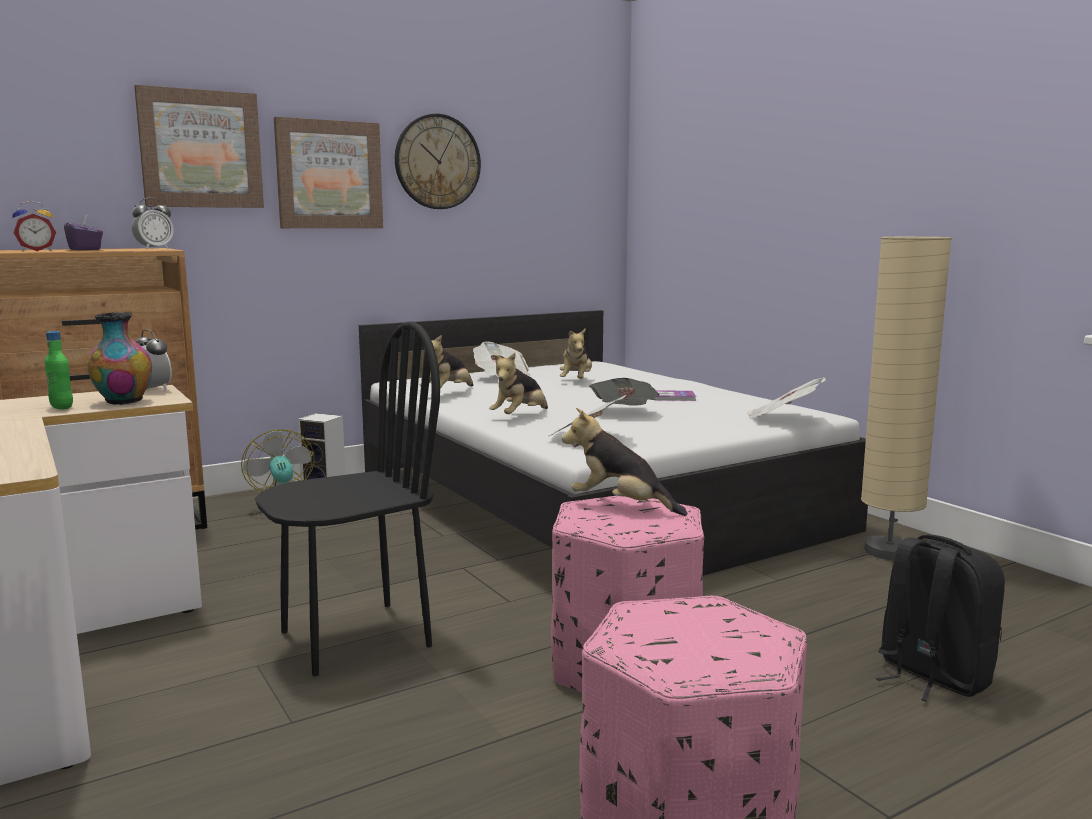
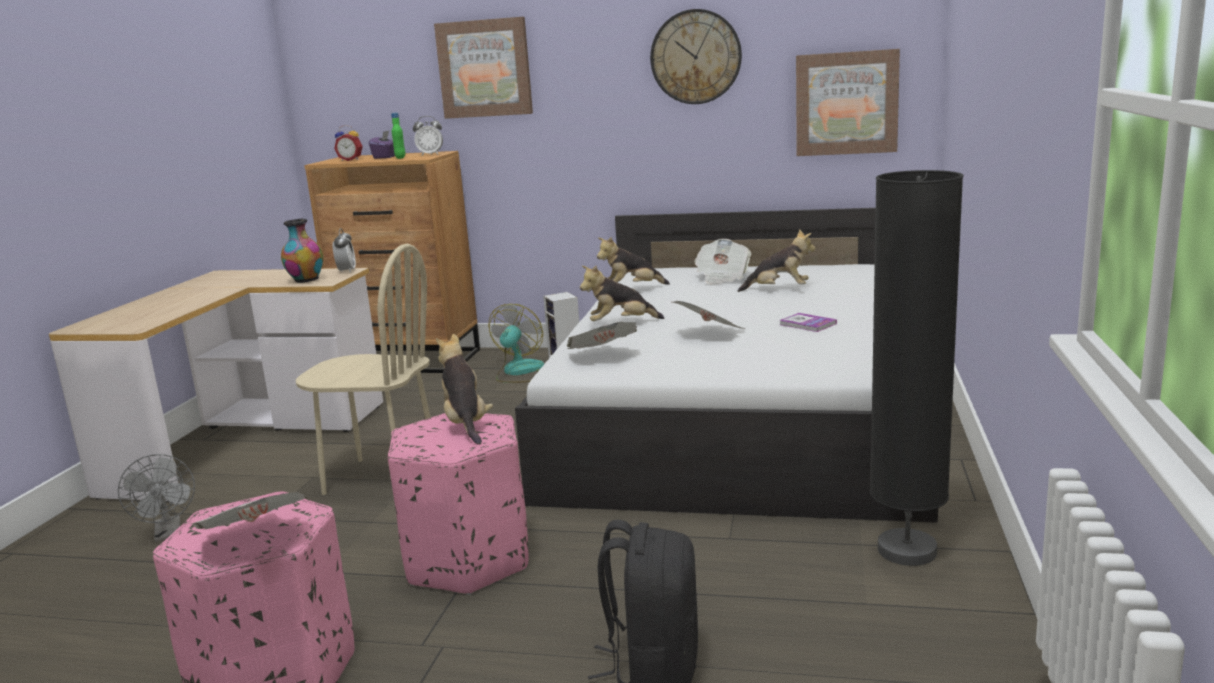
camera: 45 degrees right, 5 degrees up
(62, 407) = (272, 281): green bottle -> green bottle (400, 158)
(173, 796) = (168, 534): none -> grey fan
(329, 175) = (589, 80): picture -> picture (846, 103)
(355, 638) = (381, 478): black chair -> beige chair
(576, 381) = (779, 290): plush toy -> plush toy turned 135 degrees counterclockwise
(782, 418) = (830, 369): newspaper -> newspaper (255, 539)
(889, 552) = (907, 551): beige floor lamp -> black floor lamp

